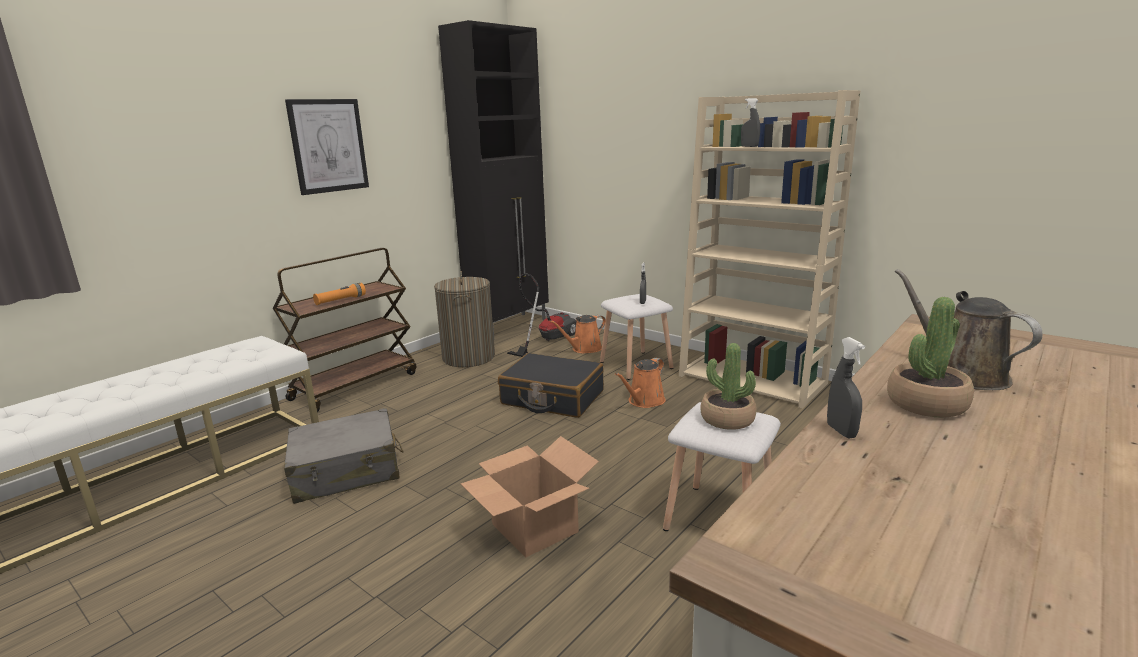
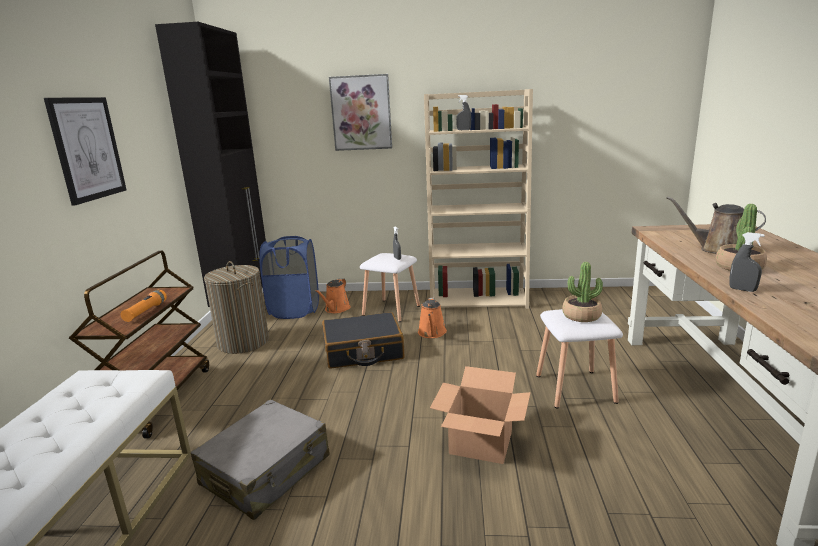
camera: 35 degrees left, 0 degrees up
(546, 340) = (294, 310): vacuum cleaner -> blue laundry basket
(650, 119) = (361, 113): none -> picture

